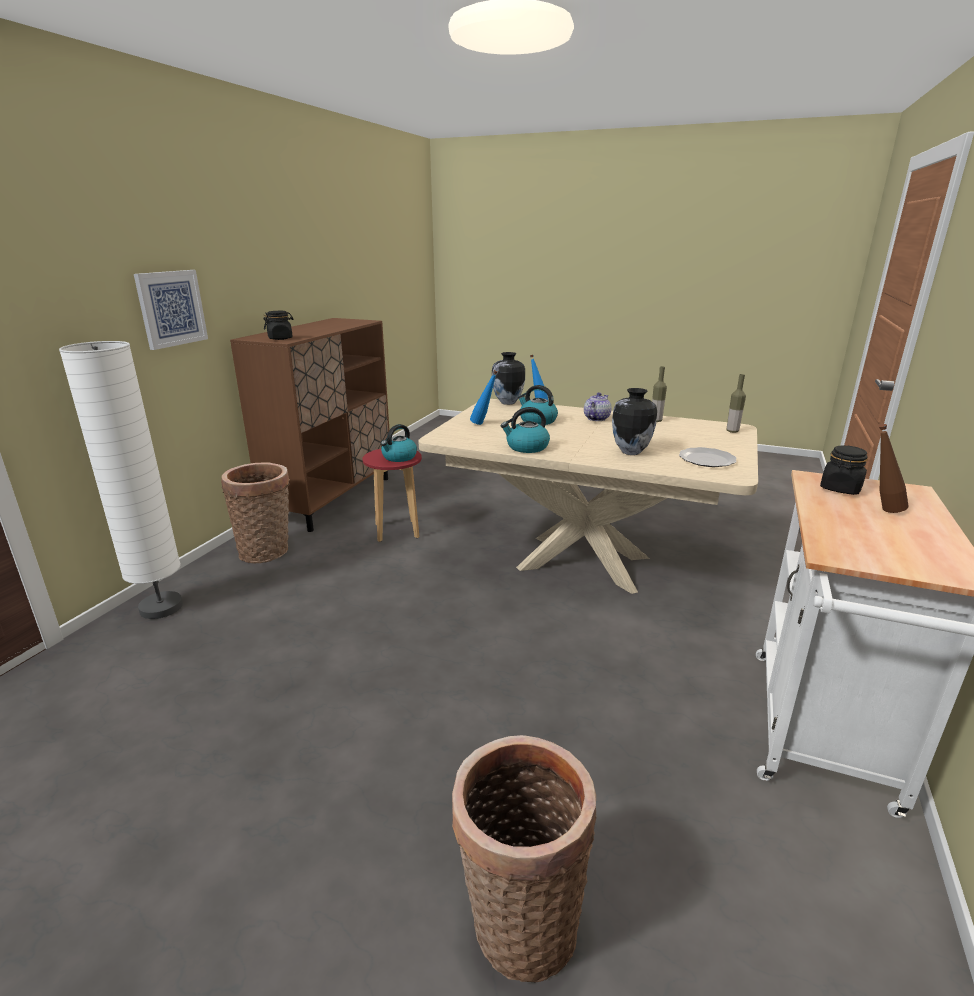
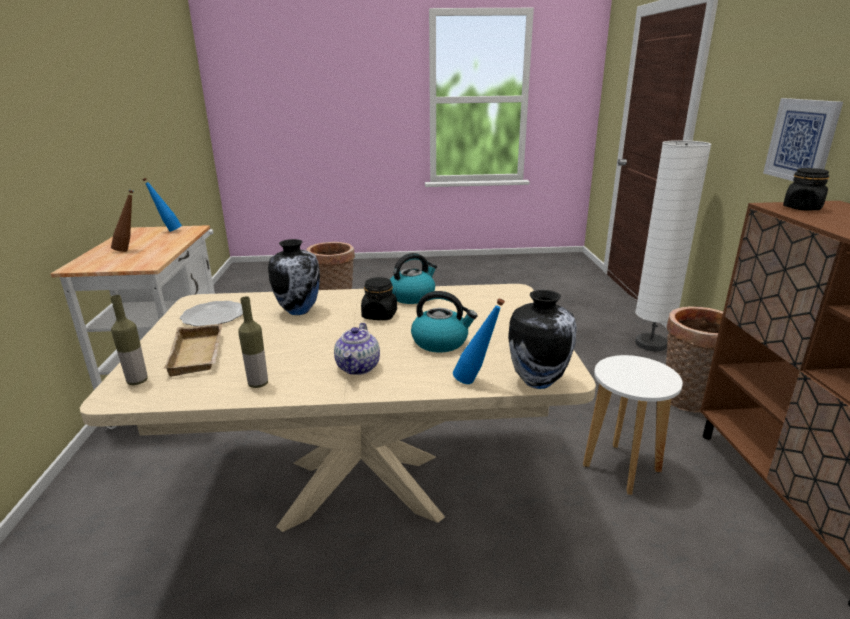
camera: 155 degrees right, 0 degrees up
(397, 531) = (622, 469): red stool -> white stool
(399, 457) = (626, 374): kettle -> none
(483, 424) = (500, 320): blue bottle -> blue bottle (168, 231)
(701, 437) = (199, 355): none -> beige tray
(840, 489) = (137, 259): black jar -> black jar (379, 315)

